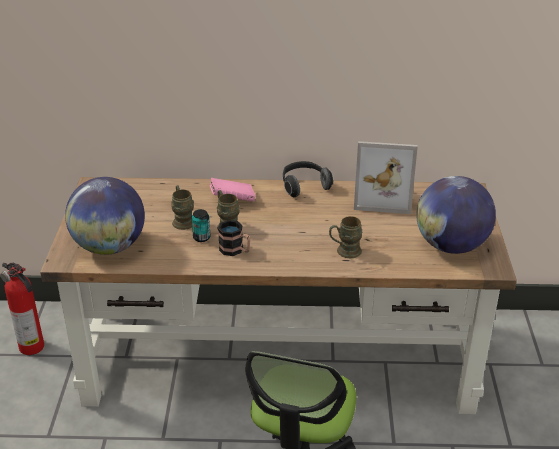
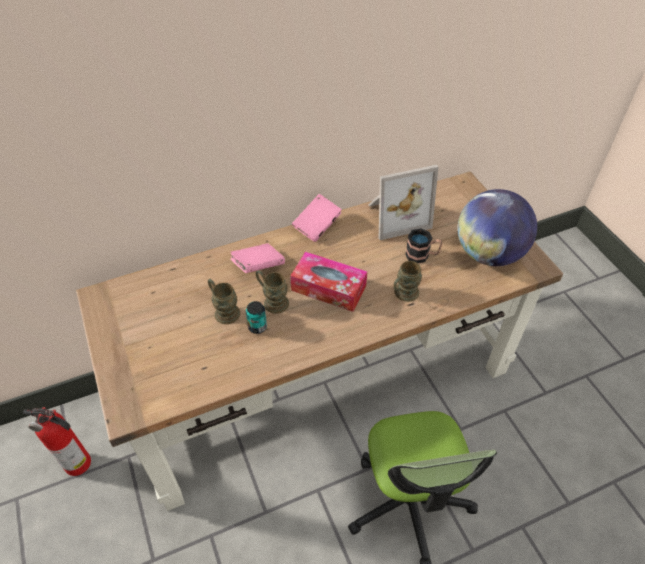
camera: 25 degrees left, 15 degrees up
(110, 247) = (168, 375): globe -> none
(235, 250) = (301, 331): mug -> mug (422, 255)
(281, 229) = (328, 288): none -> tissue box
(304, 186) = (317, 226): headphones -> pink book

